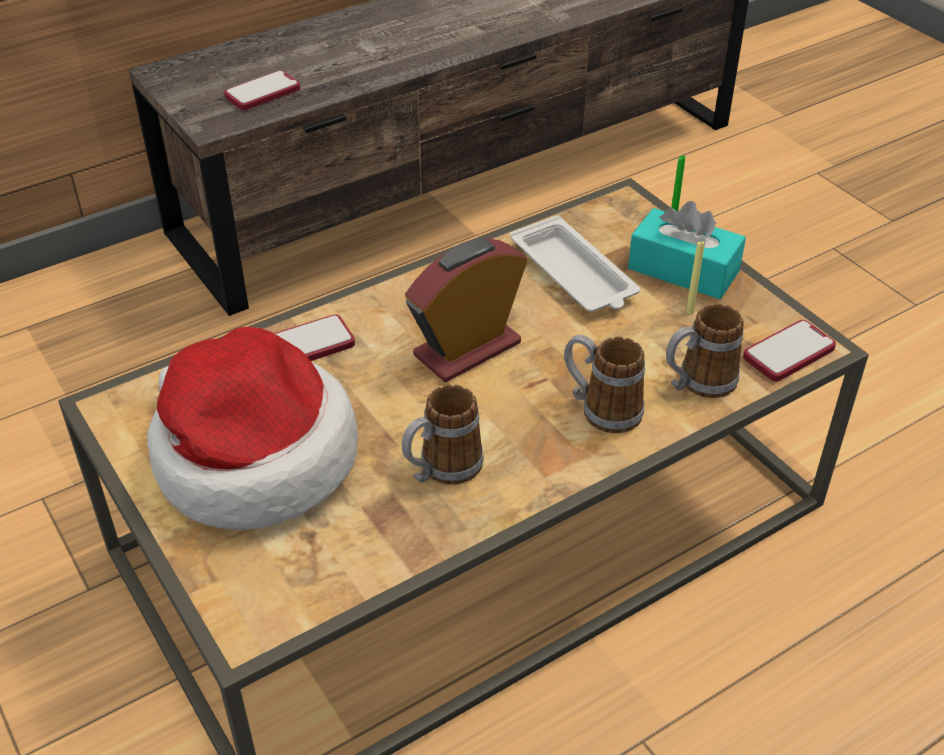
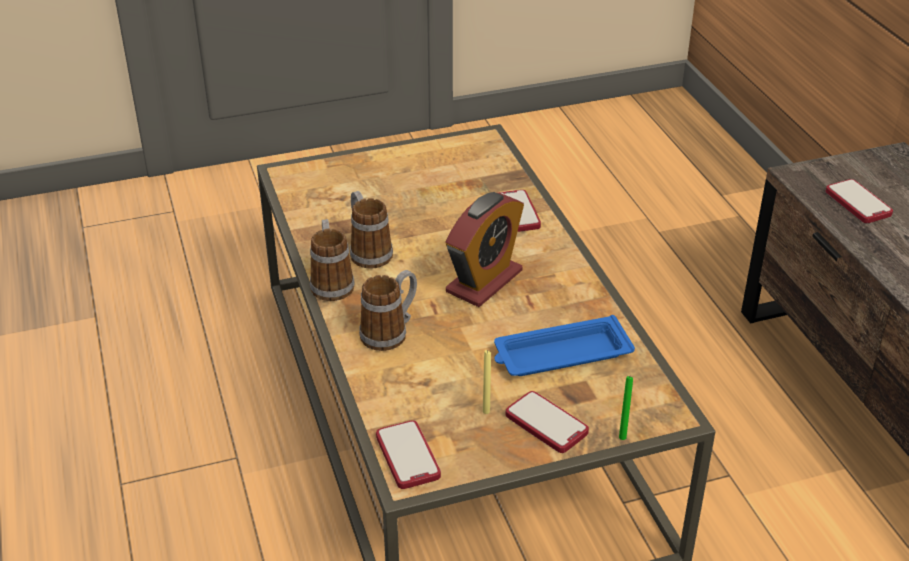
camera: 105 degrees right, 5 degrees down
(251, 458) = (415, 183): hat -> none
(467, 349) = (484, 281): alarm clock -> alarm clock turned 60 degrees clockwise
(574, 274) = (560, 355): white tray -> blue tray
(683, 270) = (546, 424): turquoise tissue box -> phone
(697, 384) = (394, 390): mug -> mug (331, 282)

